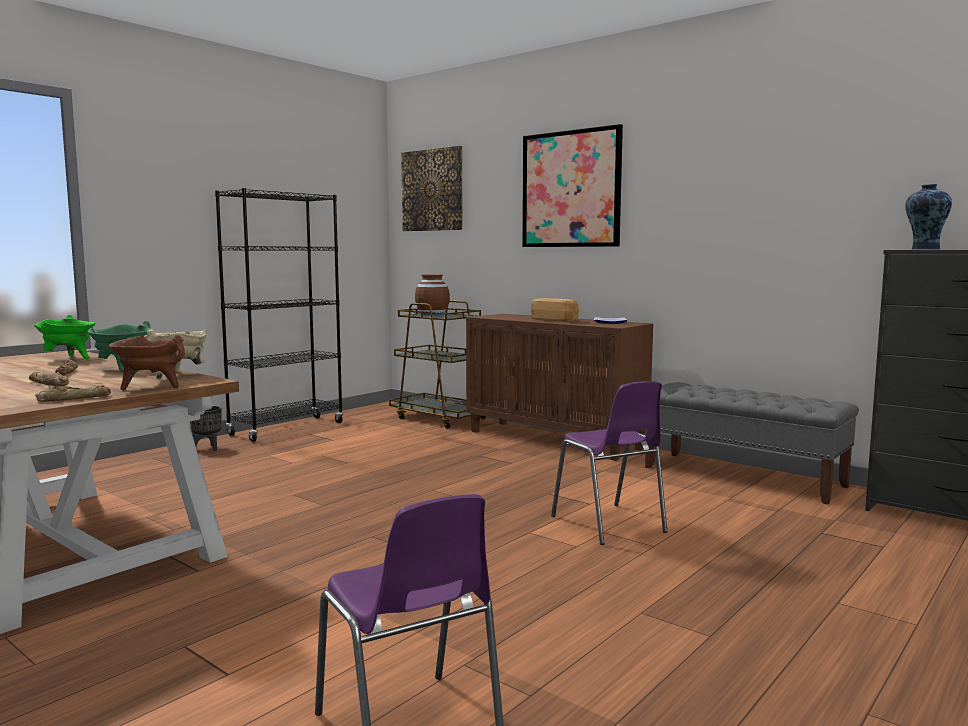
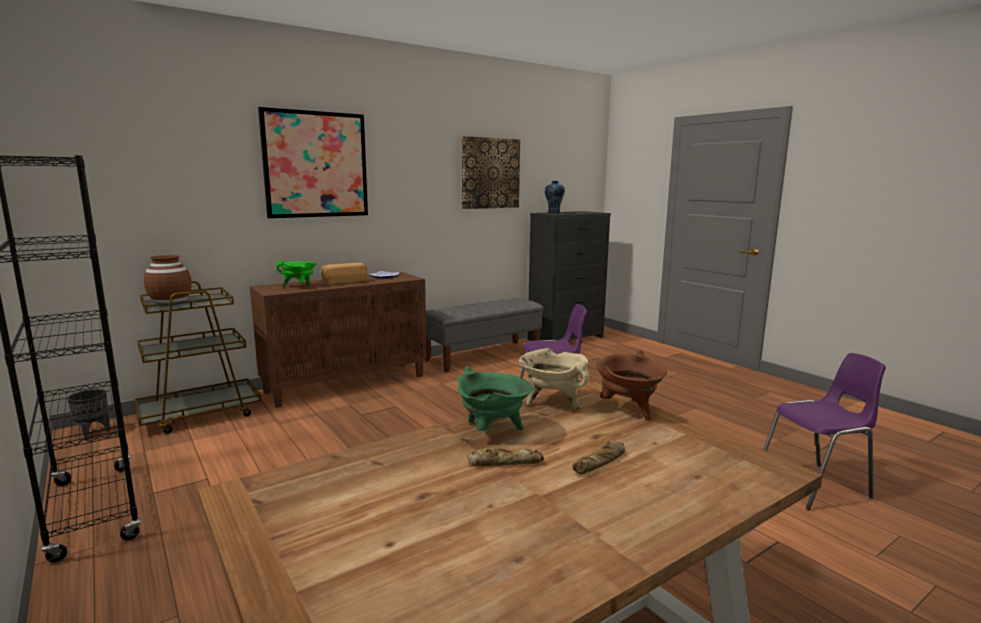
camera: 75 degrees left, 5 degrees up
(69, 358) = (344, 479): green cooking pot -> green cooking pot (299, 286)
(74, 398) = (698, 437): bread -> none
(207, 449) = (116, 582): black planter -> black planter (93, 434)
(432, 190) = (108, 150): picture -> picture (490, 173)

